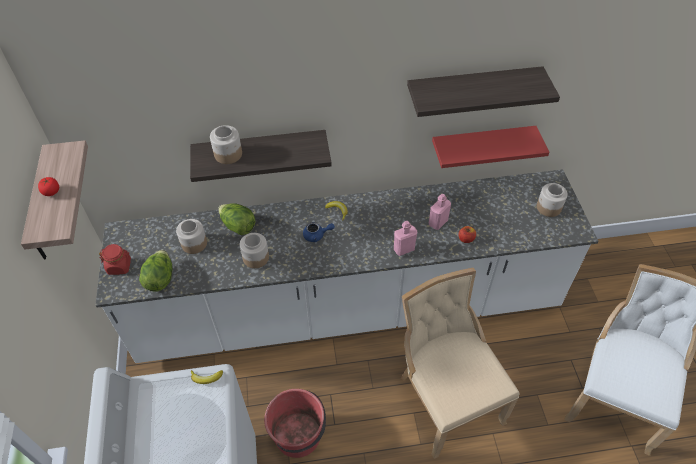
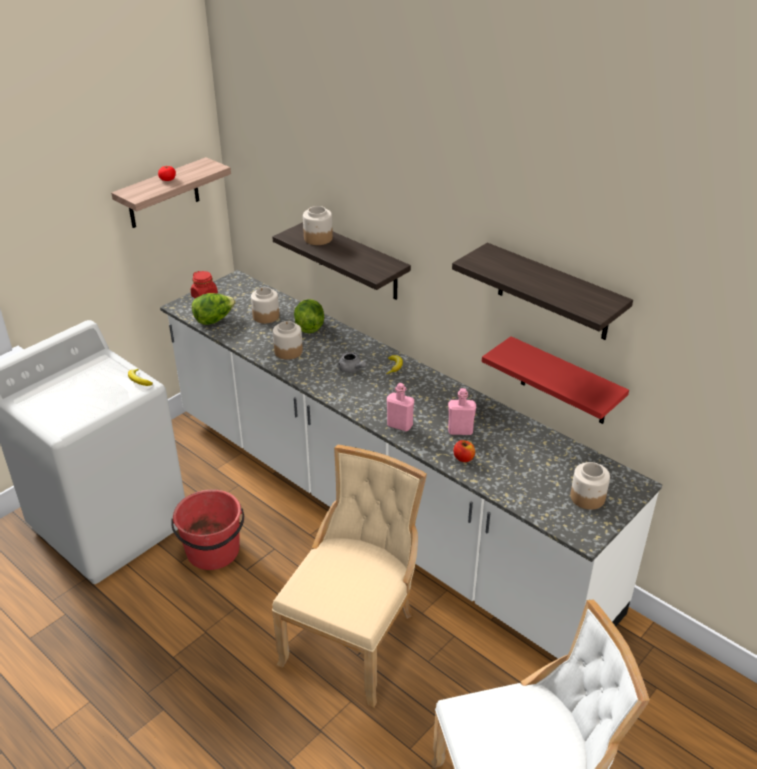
camera: 50 degrees right, 15 degrees down
(317, 235) = (351, 369): blue teapot -> grey teapot

